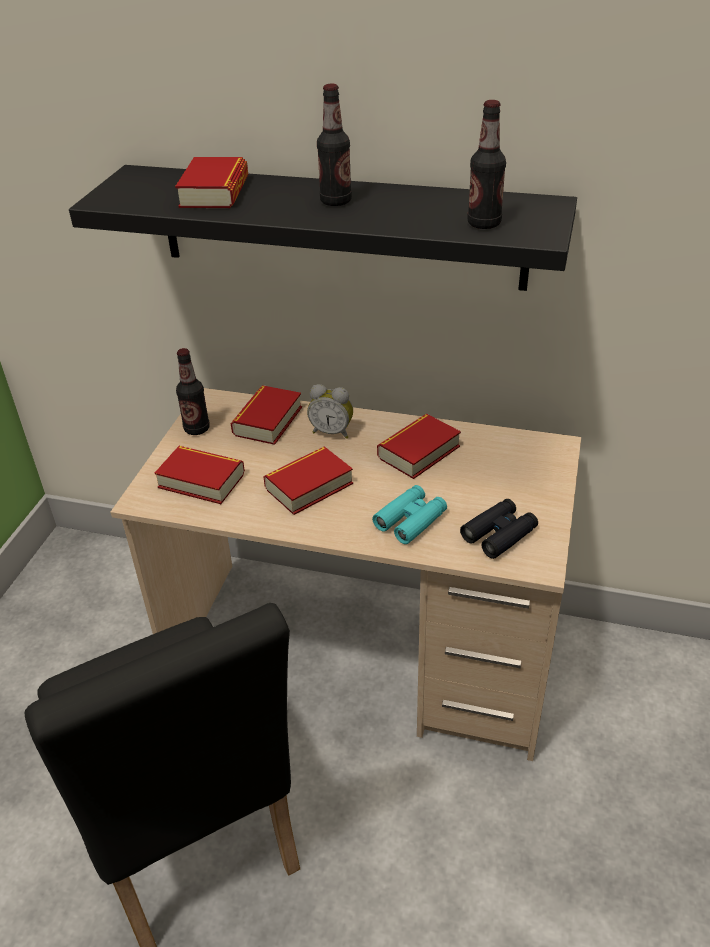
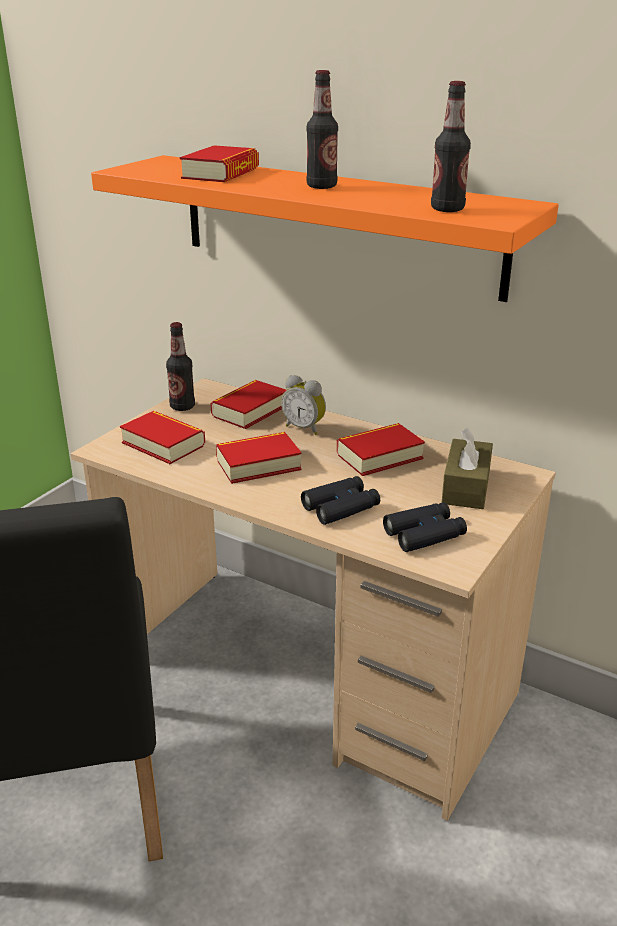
camera: 15 degrees right, 10 degrees down
(339, 227) = (336, 224): black shelf -> orange shelf
(410, 520) = (341, 507): turquoise binoculars -> black binoculars
(512, 471) = (466, 487): none -> brown tissue box

